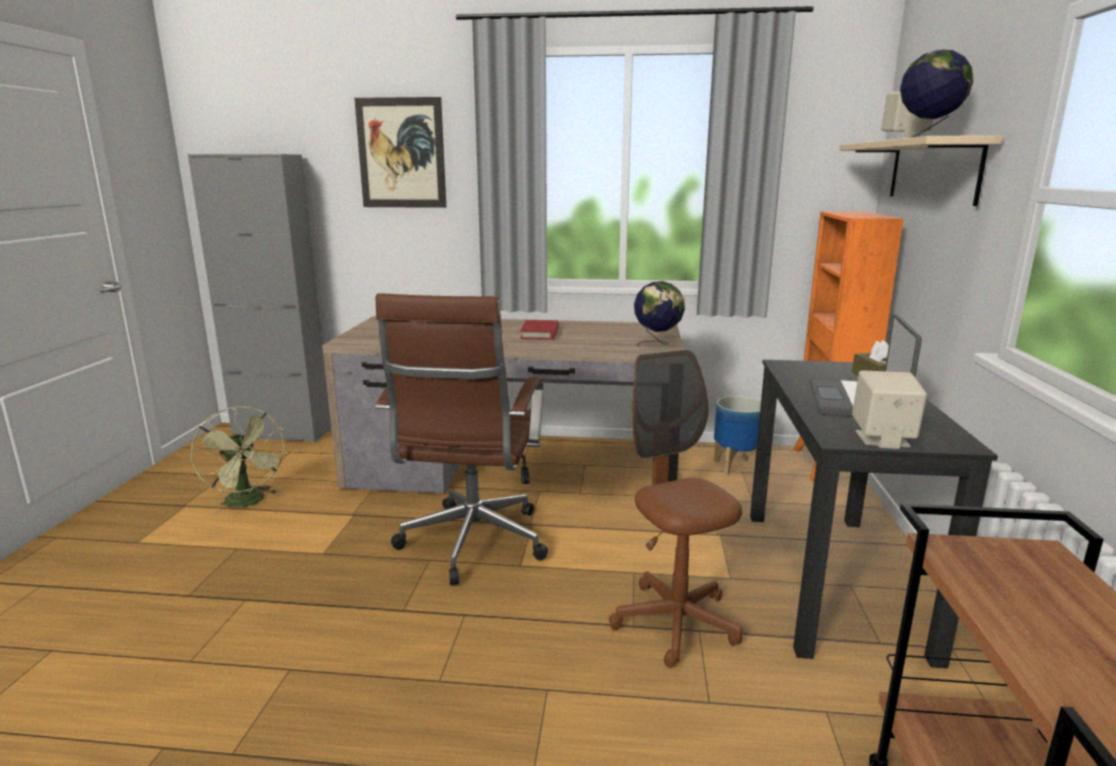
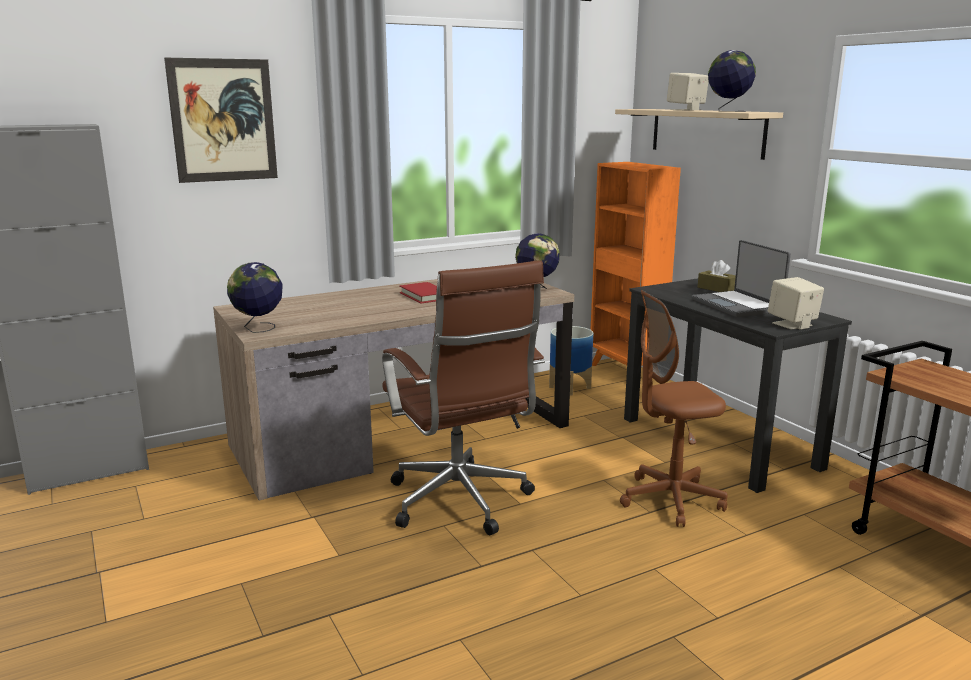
camera: 35 degrees left, 0 degrees up
(249, 502) = (176, 543): green fan -> none
(356, 337) = (258, 329): none -> globe
(675, 623) = (671, 500): brown office chair -> brown office chair turned 45 degrees counterclockwise

